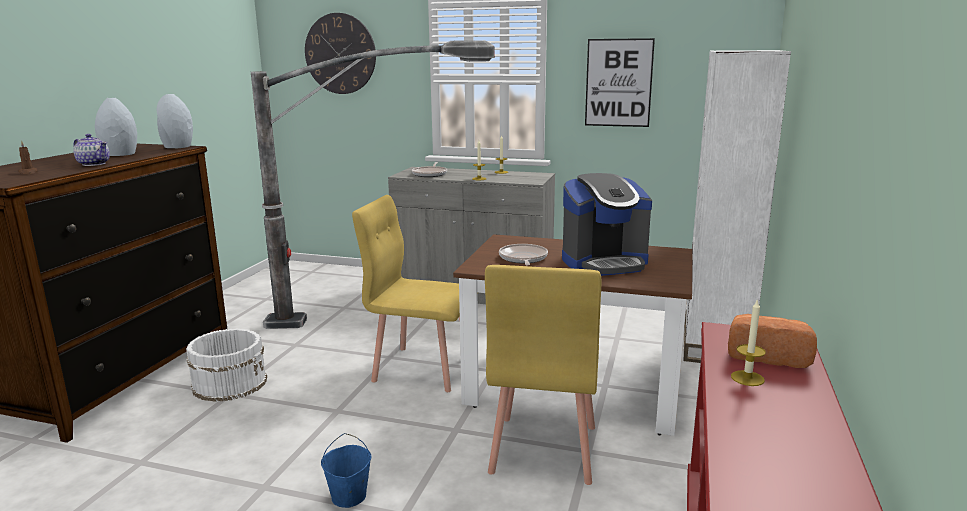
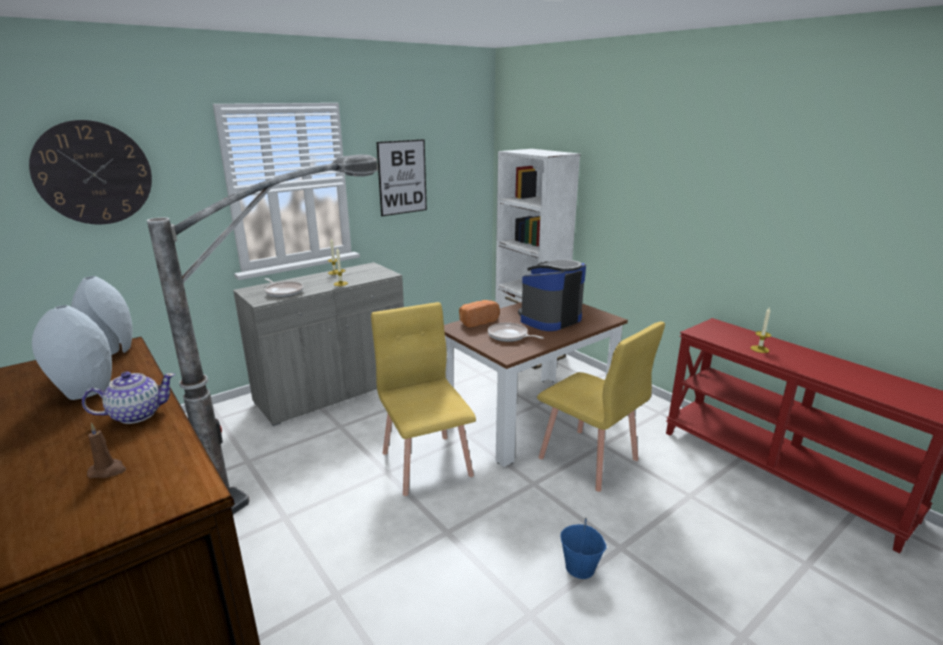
camera: 55 degrees left, 5 degrees up
(230, 383) = (311, 589): white bucket -> none
(423, 368) = (427, 463): yellow chair -> yellow chair turned 105 degrees clockwise
(604, 262) = (549, 319): coffee machine -> coffee machine turned 150 degrees counterclockwise
(768, 356) = (736, 336): bread -> bread (477, 321)

